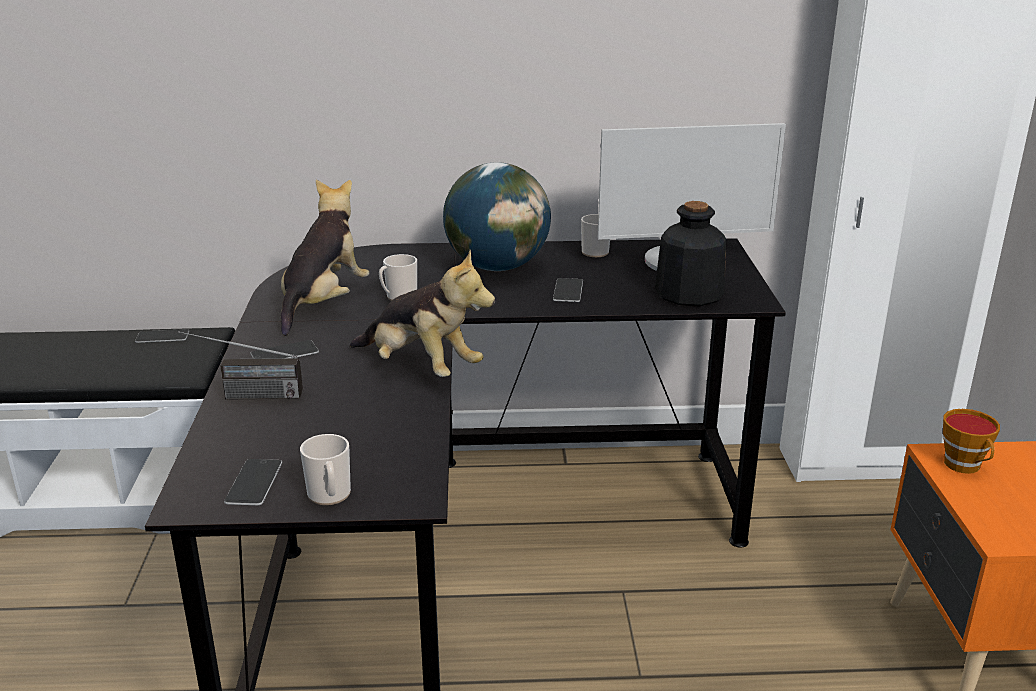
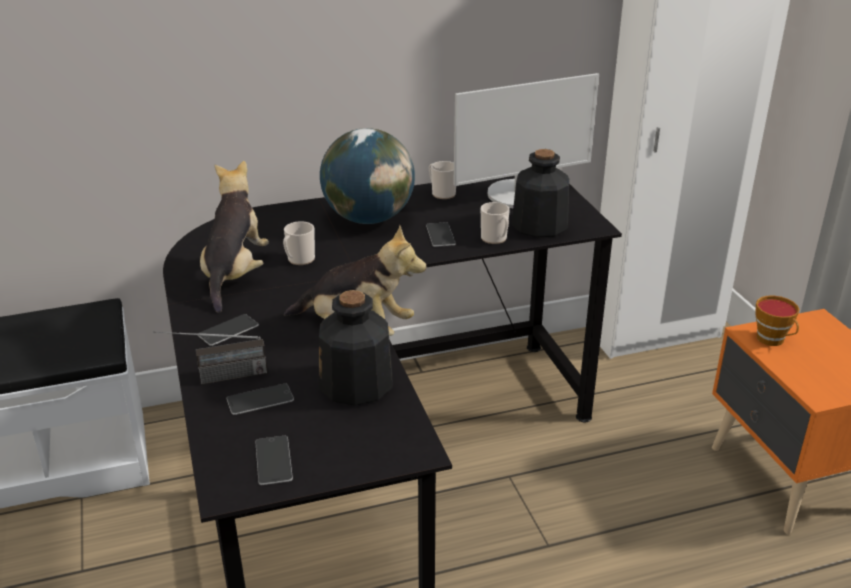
camera: 15 degrees left, 5 degrees up
(162, 336) = (56, 317): phone -> phone (260, 399)
(330, 496) = (346, 461): mug -> mug (495, 239)
(387, 422) = (356, 384): none -> bottle

